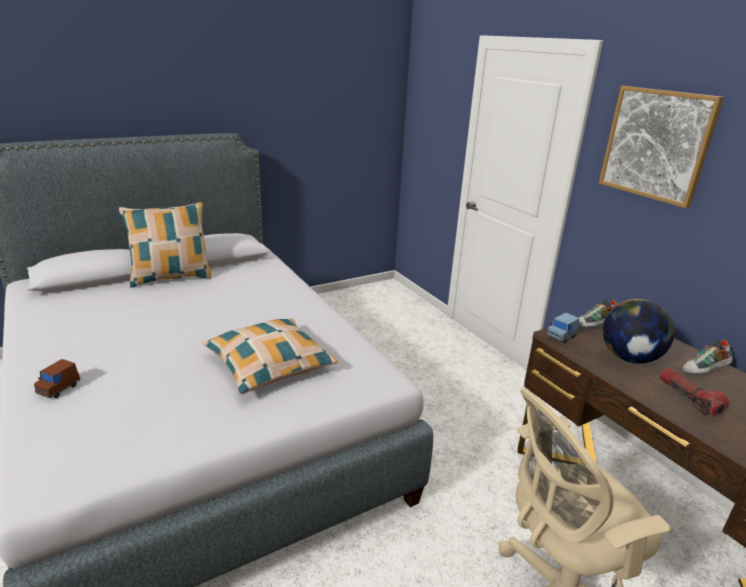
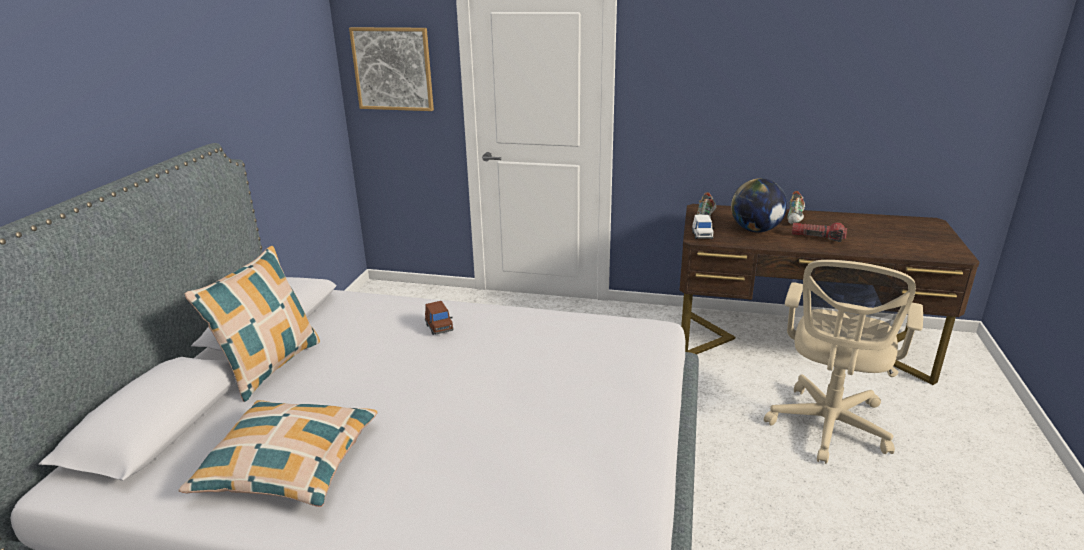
camera: 45 degrees left, 0 degrees up
(59, 388) = (431, 518): brown toy car -> brown toy car (439, 328)
(270, 364) = (557, 371): pillow -> pillow (289, 463)
(561, 336) = (702, 236): blue toy car -> white toy car
(656, 144) = (694, 53): picture -> picture (393, 69)

